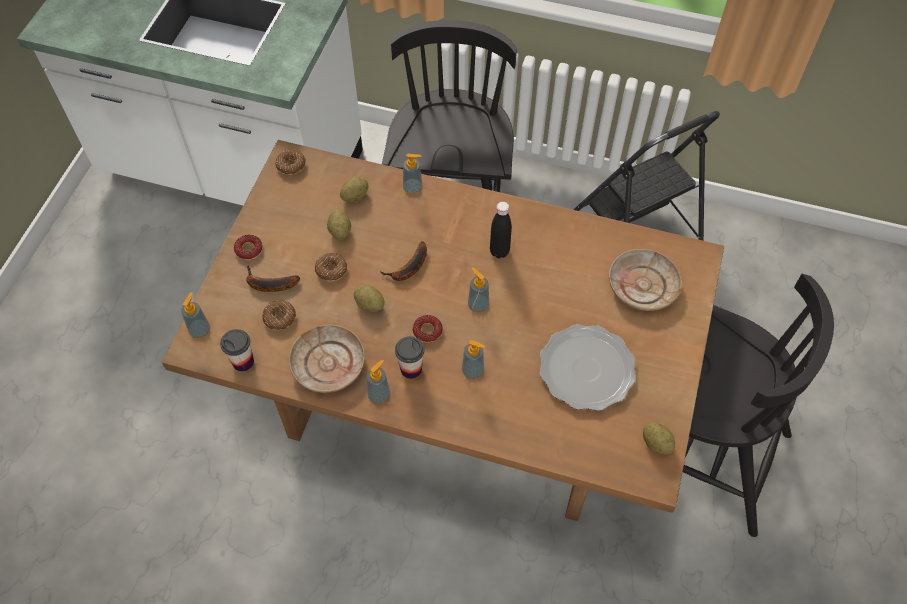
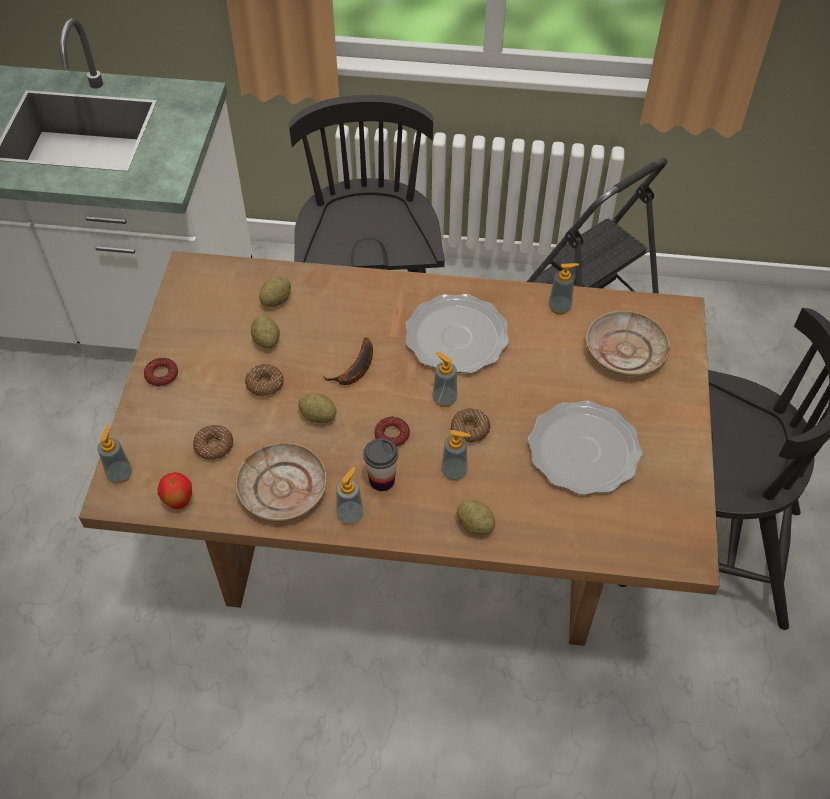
camera: 10 degrees left, 5 degrees down
(243, 362) = (179, 502): cup -> apple
(268, 284) = (193, 411): banana -> none
(291, 165) = (194, 276): donut -> donut (470, 429)
(413, 188) = (341, 283): soap dispenser -> soap dispenser (559, 307)
(499, 251) = (456, 337): black bottle -> plate
(656, 443) = (681, 519): potato -> potato (475, 525)

